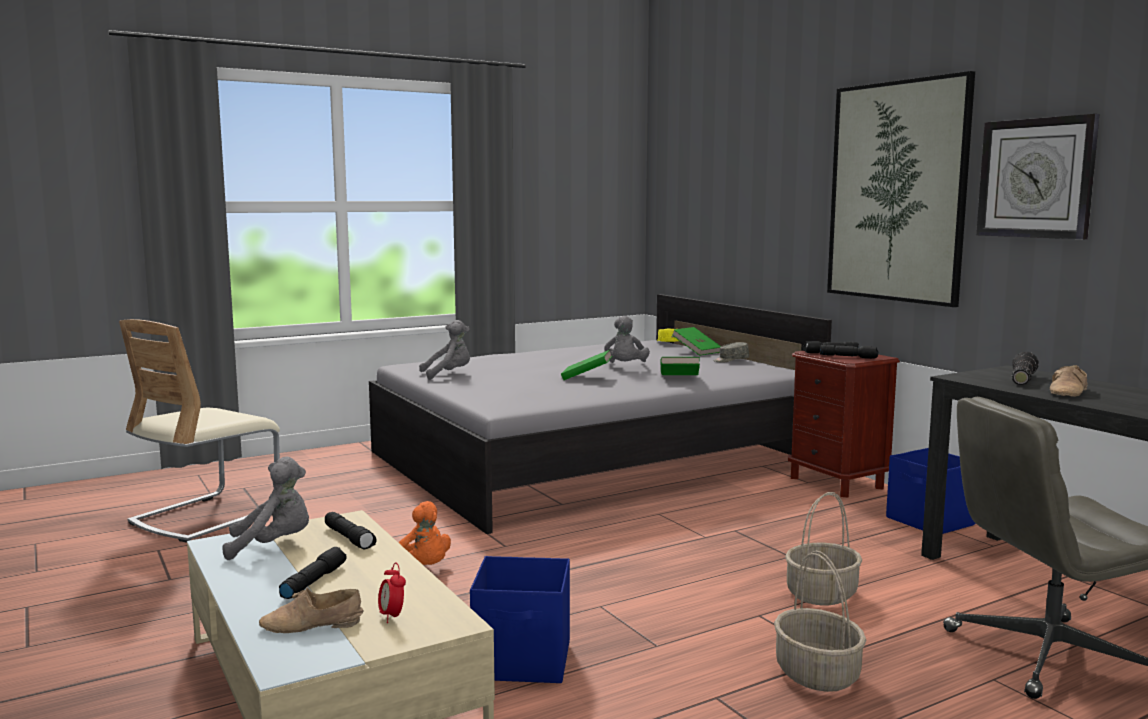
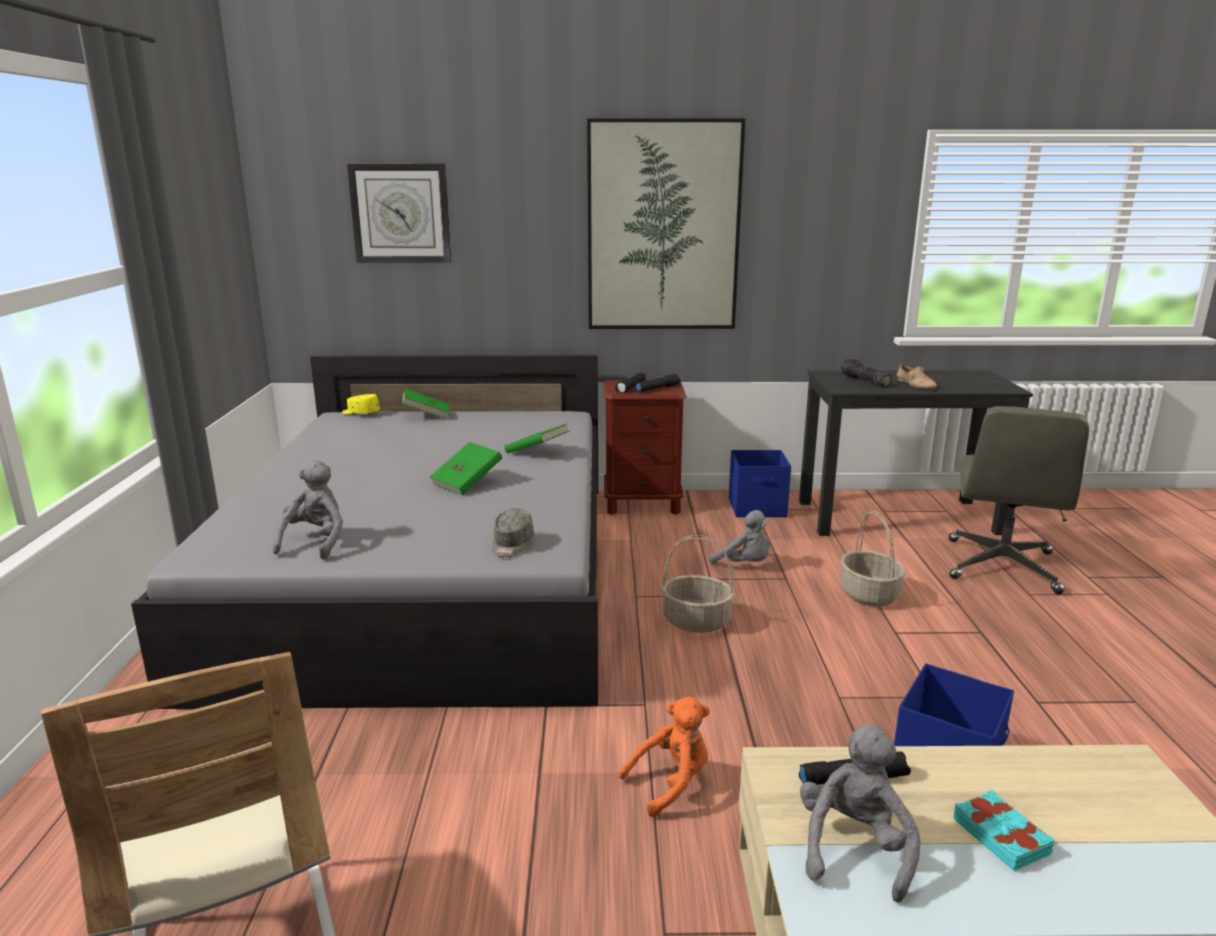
camera: 60 degrees left, 10 degrees up
(311, 625) = (1141, 861): beige shoe -> none
(313, 581) = (1001, 835): black flashlight -> turquoise book
(392, 617) = (1117, 798): alarm clock -> none
(626, 367) = (448, 456): grey plush toy -> grey plush toy (744, 564)
(731, 360) = (489, 416): grey cap -> grey cap (511, 544)
(818, 674) = (1008, 648): basket -> basket (697, 621)
(1036, 178) = (803, 216): wall clock -> wall clock (401, 213)

